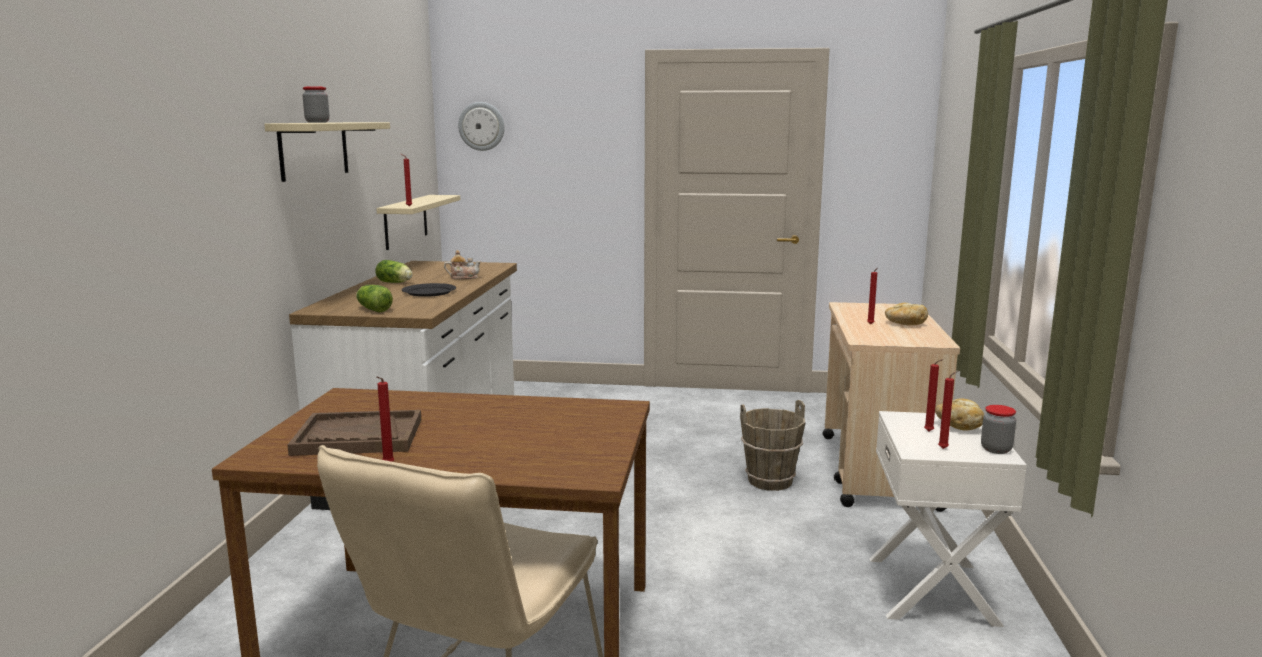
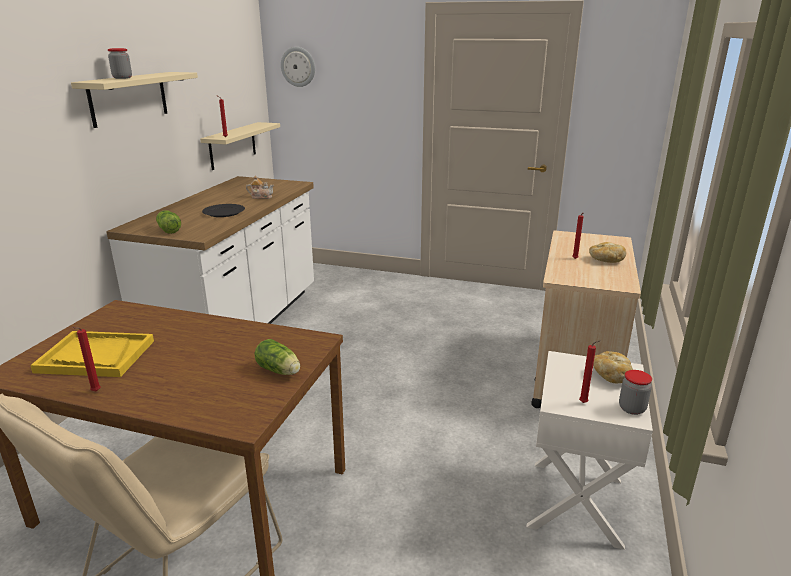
camera: 10 degrees right, 10 degrees up
(358, 436) = (95, 356): brown tray -> yellow tray
(395, 283) = (207, 200): lettuce -> lettuce (280, 371)
(770, 481) = (483, 376): brown bucket -> none
(930, 432) = (581, 381): red candle -> none

